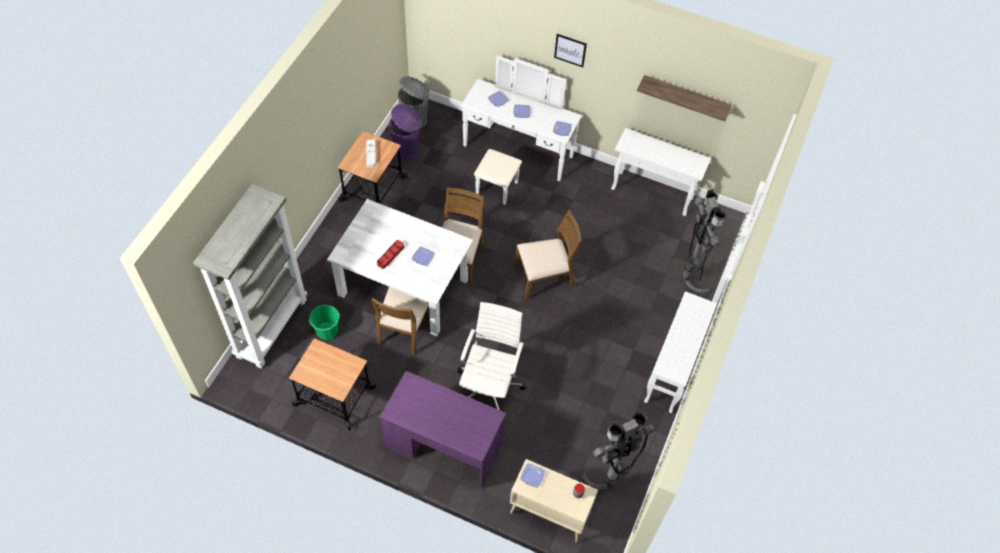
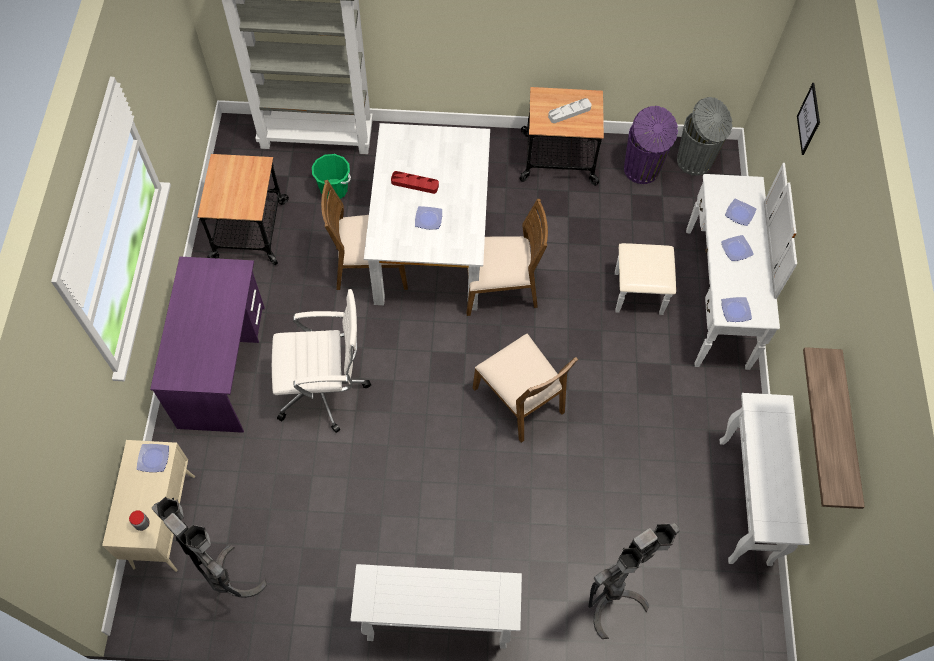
camera: 70 degrees right, 5 degrees up
(570, 50) = (825, 231): picture -> picture (808, 119)

